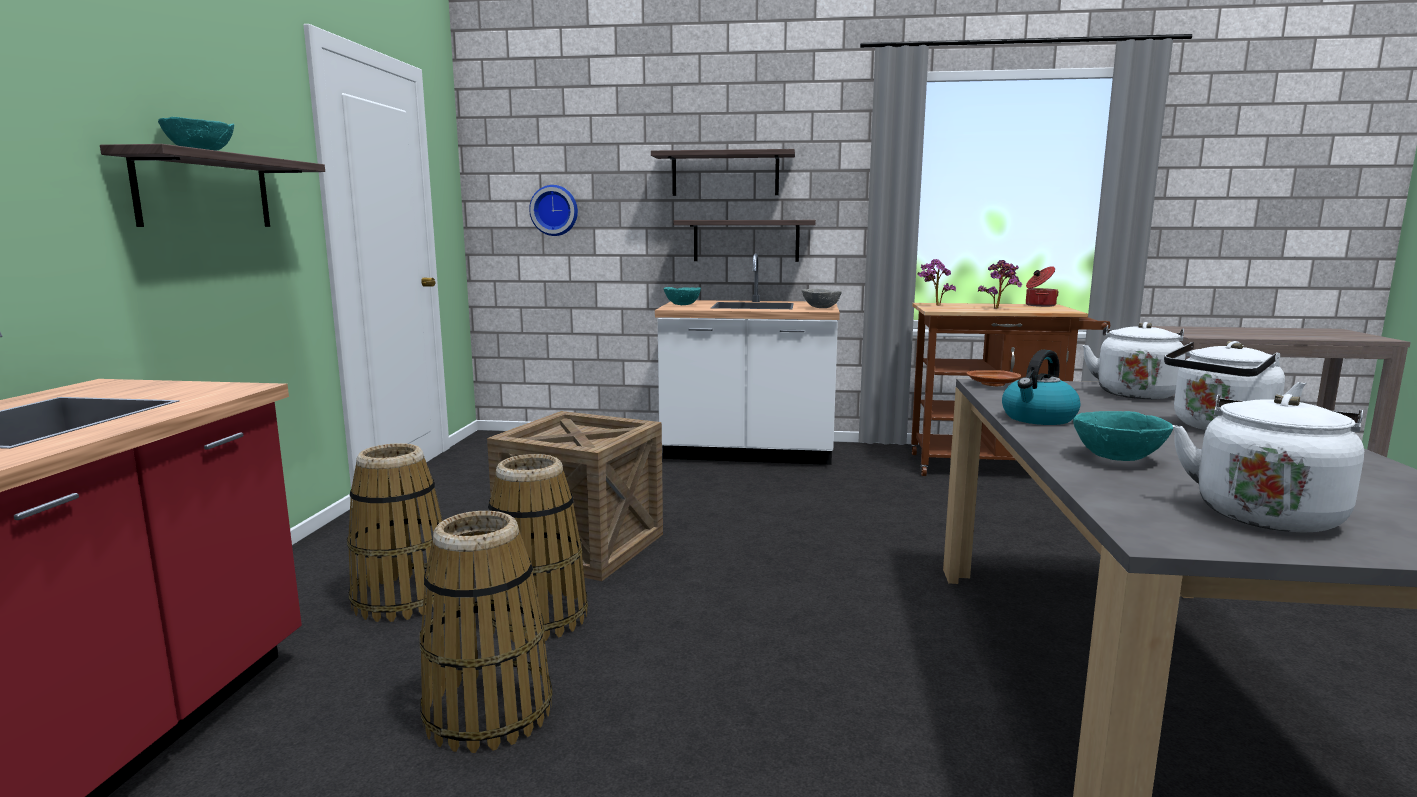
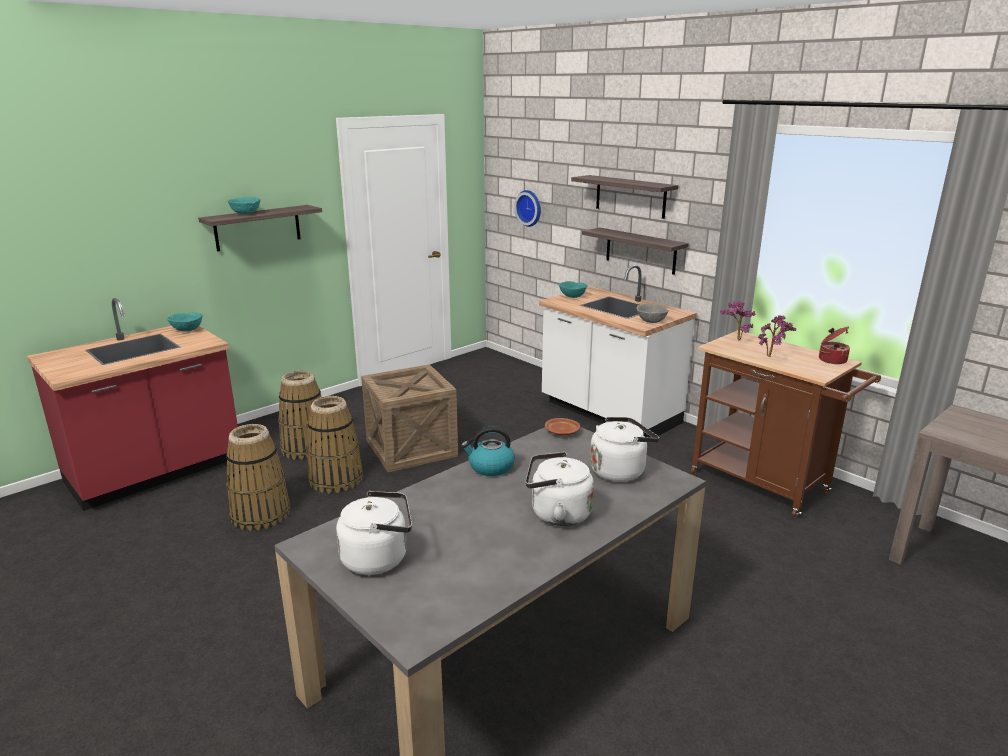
camera: 40 degrees right, 10 degrees up
(1117, 459) = (430, 506): turquoise bowl -> turquoise bowl (187, 330)

